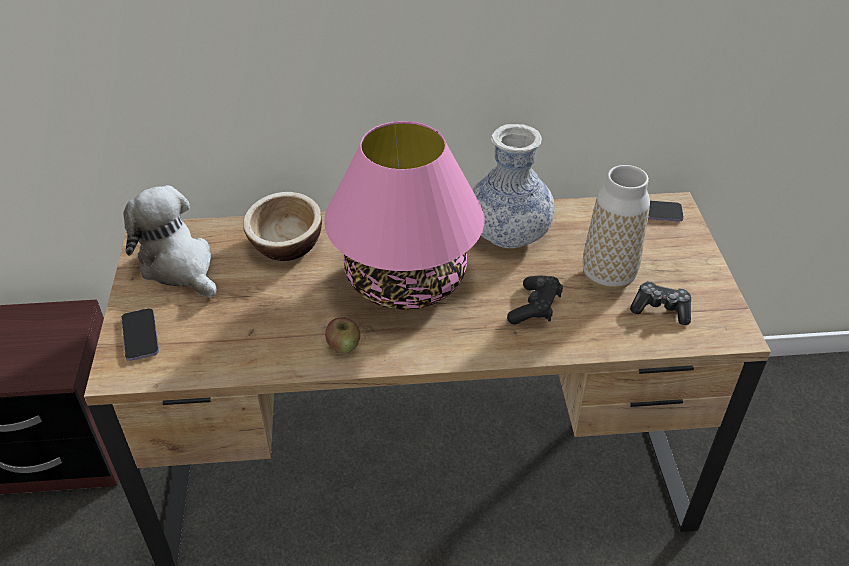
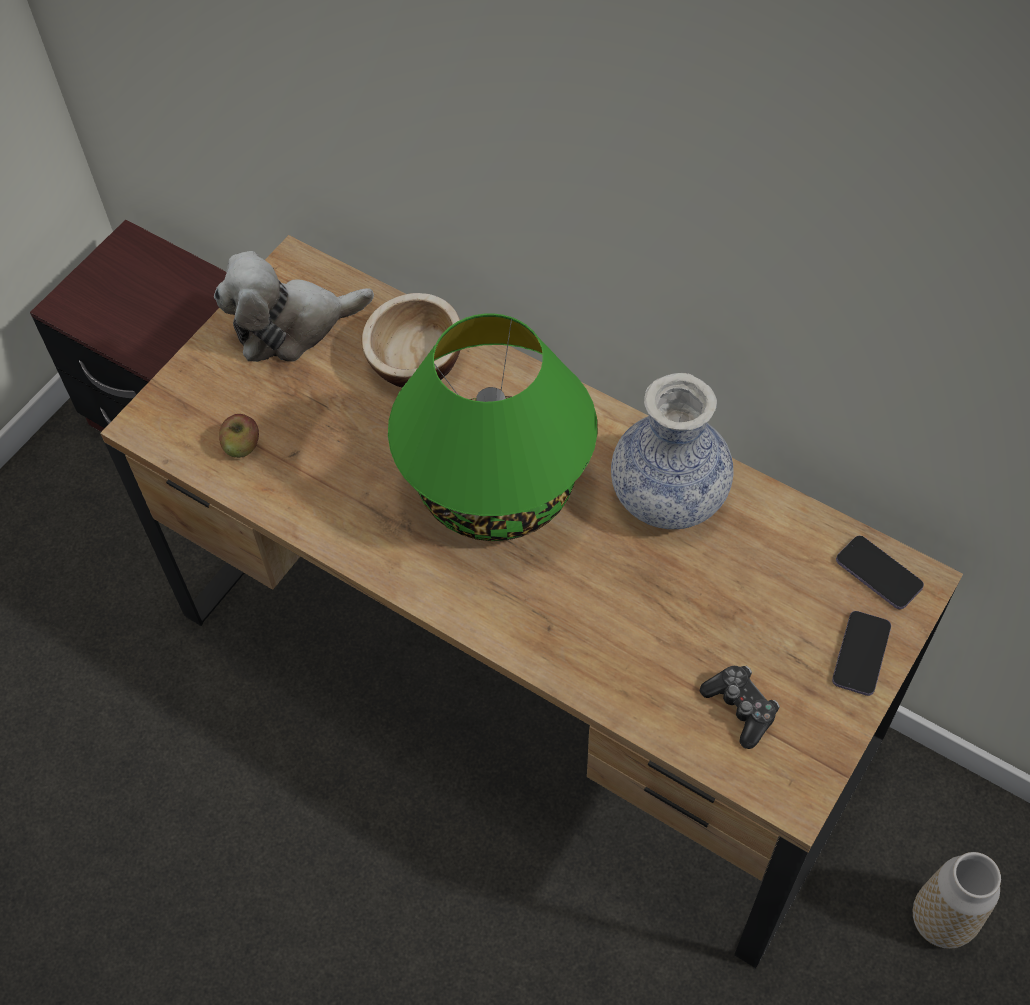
camera: 40 degrees right, 15 degrees up
(140, 336) = (194, 393): phone -> phone (861, 654)
(179, 266) = (291, 326): plush toy -> plush toy turned 105 degrees counterclockwise
(343, 346) = (365, 529): apple -> apple (242, 446)
(404, 280) = (495, 486): pink table lamp -> green table lamp
(535, 308) = (599, 613): black game controller -> none
(608, 277) = (723, 627): vase -> vase (941, 920)

